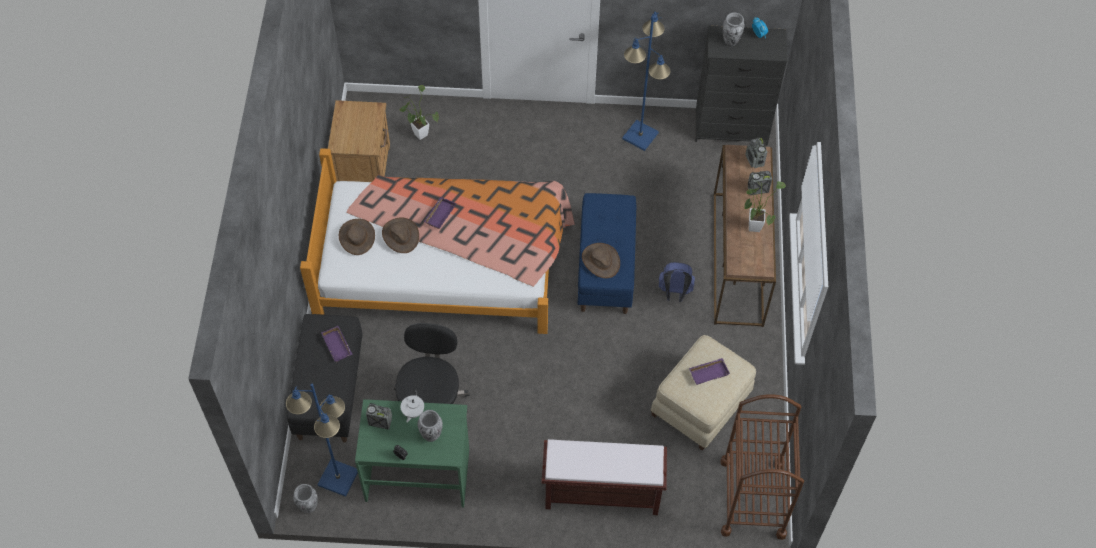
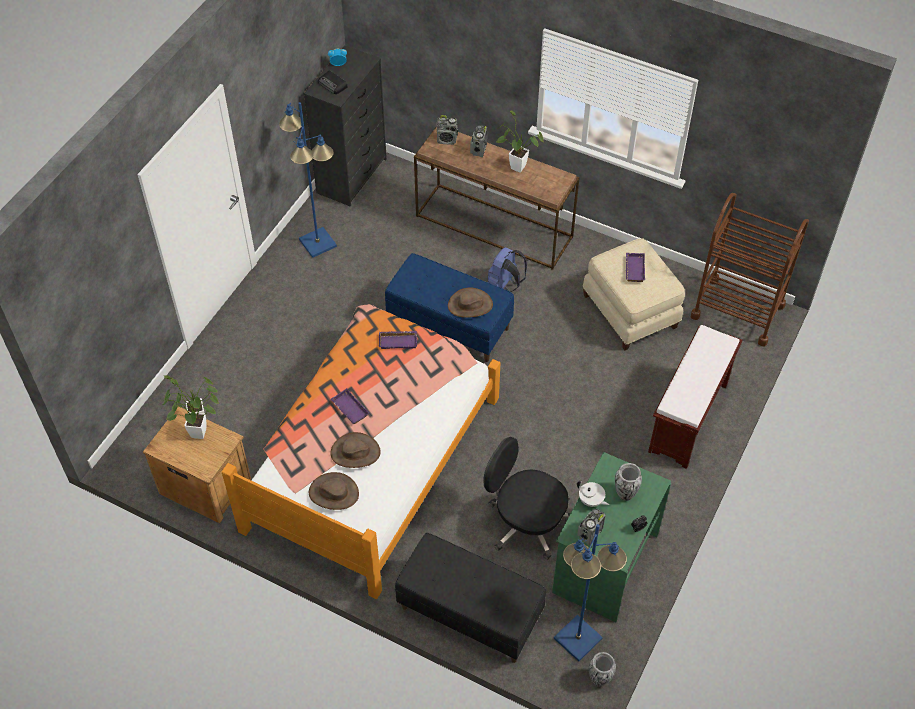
camera: 65 degrees left, 5 degrees down
(338, 345) = (453, 561): purple tray -> purple tray (398, 341)
(366, 124) = (195, 433): none -> potted plant
(731, 41) = (333, 85): vase -> radio

